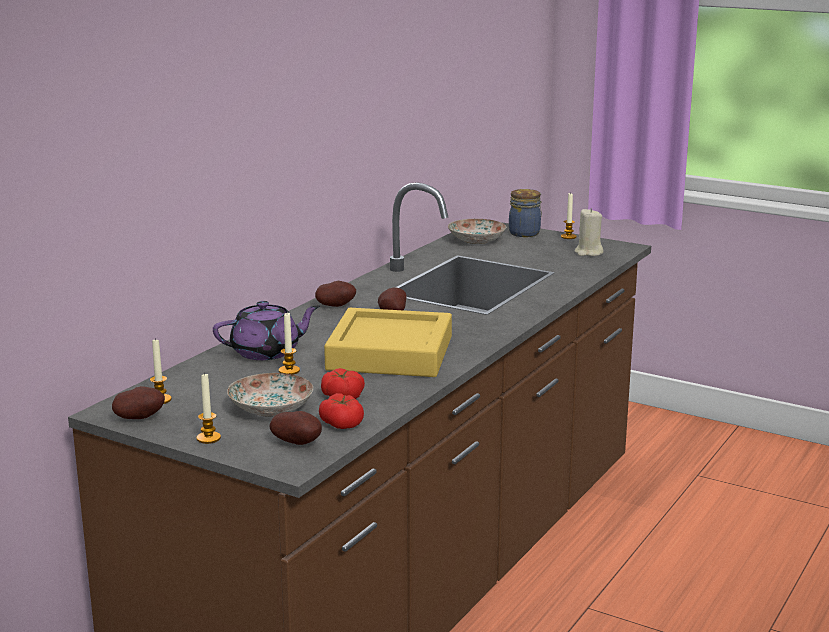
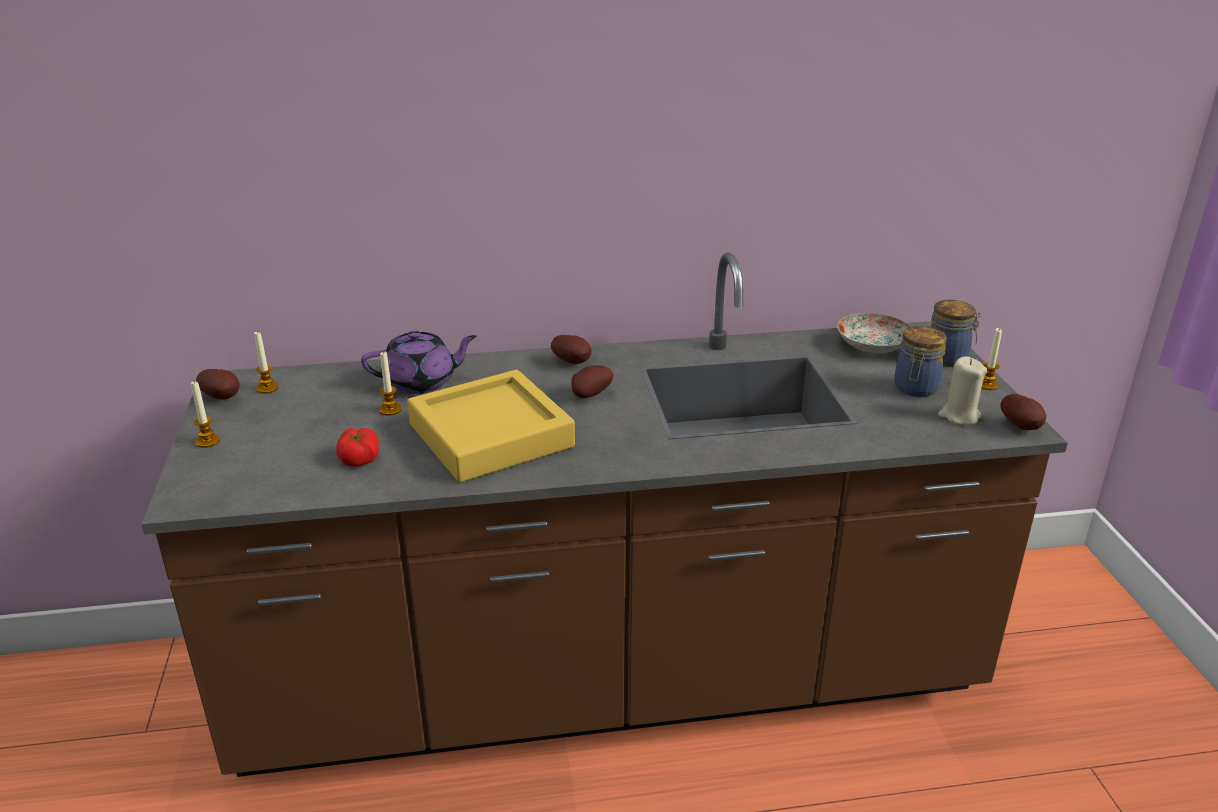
camera: 50 degrees right, 10 degrees up
(267, 352) = (421, 382): purple teapot -> purple teapot turned 45 degrees counterclockwise
(272, 408) = (297, 439): plate -> none
(298, 443) = (232, 484): potato -> potato (1021, 427)
(342, 423) = (296, 484): tomato -> none
(543, 250) = (915, 389): none -> jar

